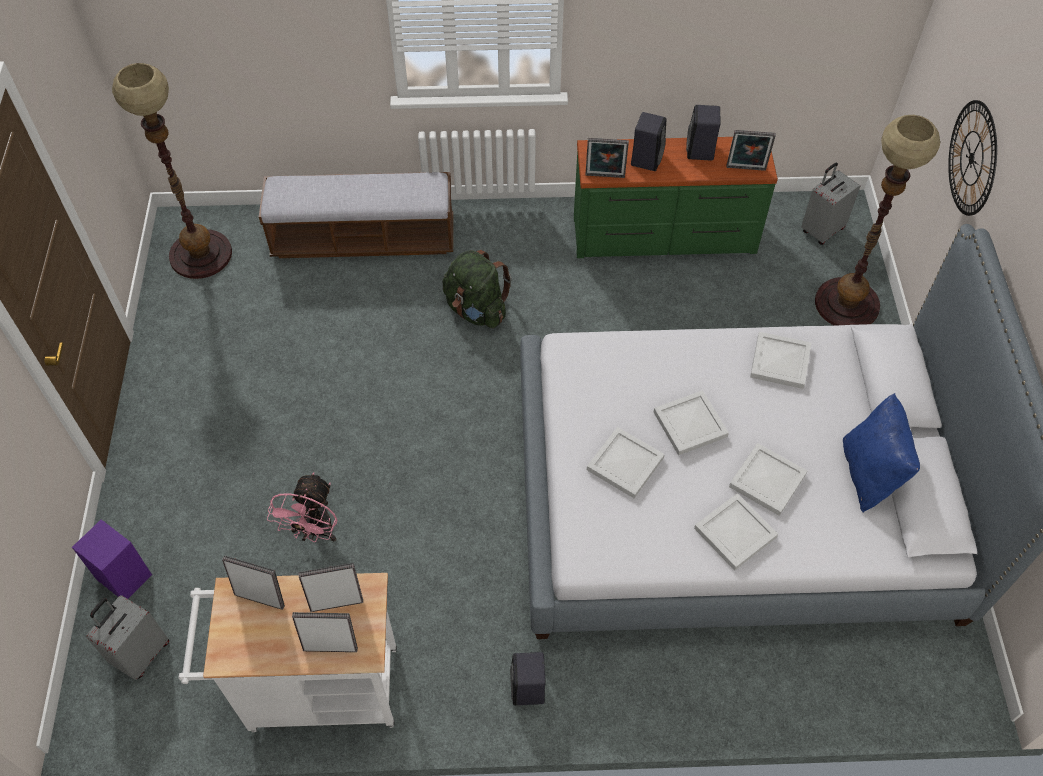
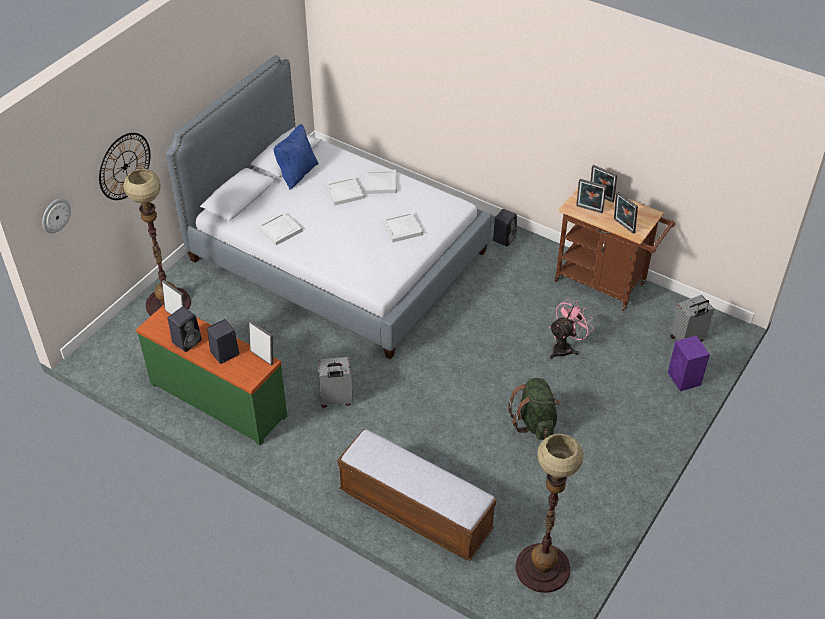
camera: 145 degrees left, 10 degrees down
(314, 690) = (605, 284): white cart -> brown cart
(476, 309) = (380, 418): green backpack -> green backpack (535, 422)
(689, 425) = (355, 226): white tray -> none
(821, 230) = (124, 349): grey suitcase -> grey suitcase (336, 400)
(938, 54) = (55, 215): none -> wall clock

